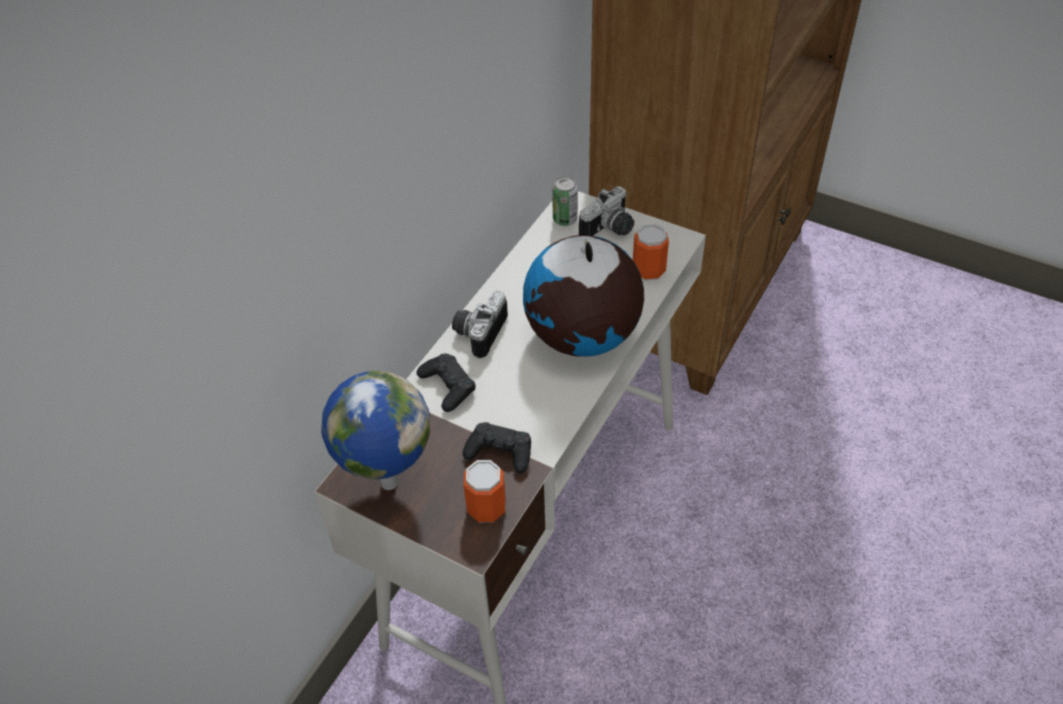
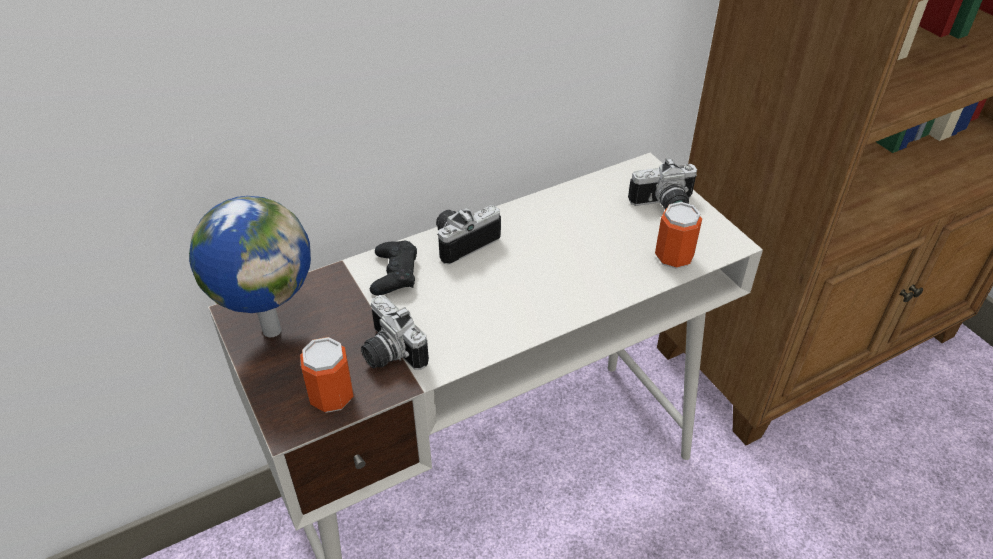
camera: 30 degrees right, 5 degrees down
(500, 452) = (388, 353): black game controller -> camera
(565, 219) = (627, 180): can -> none
(582, 337) = (555, 288): globe -> none

